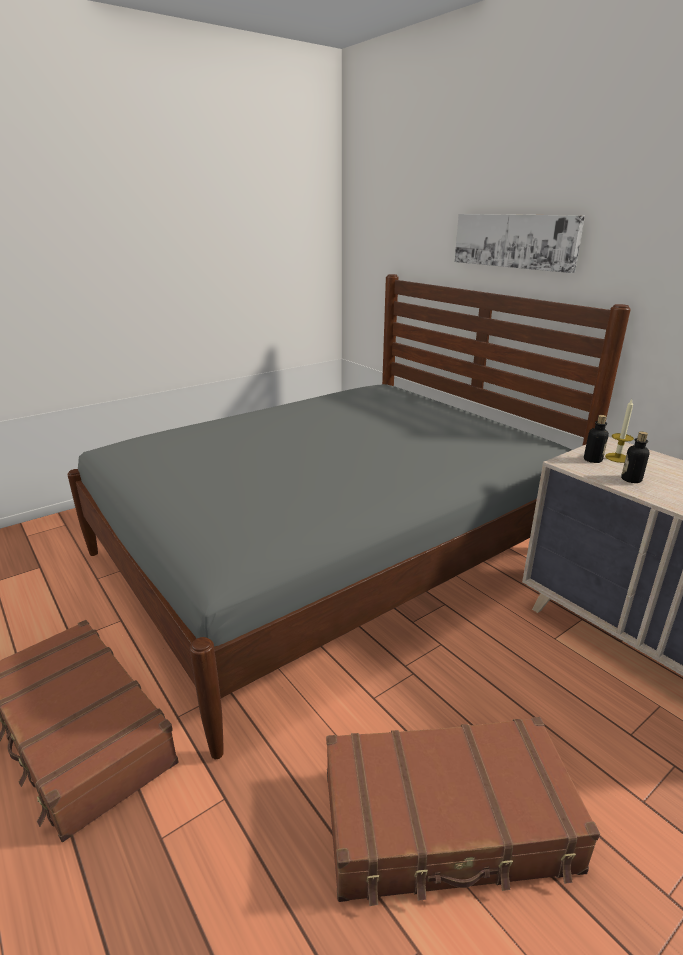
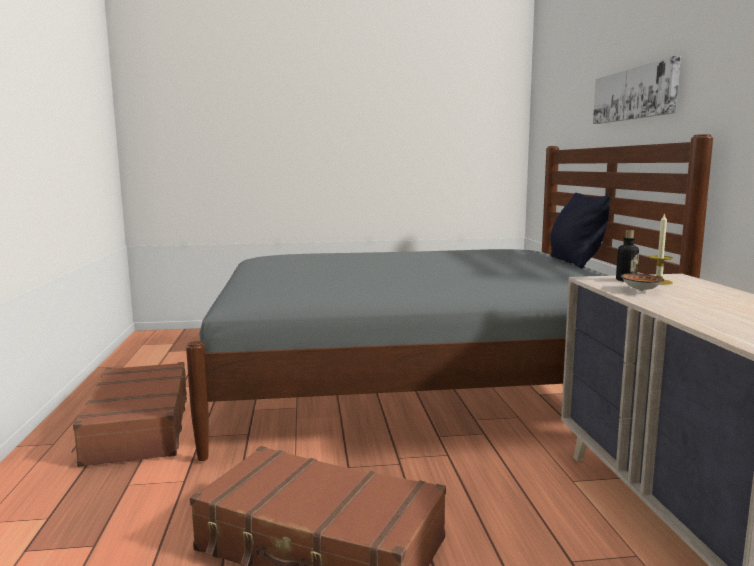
camera: 30 degrees right, 15 degrees down
(450, 405) = (575, 262): none -> black pillow
(631, 479) = (640, 290): bottle -> bowl

